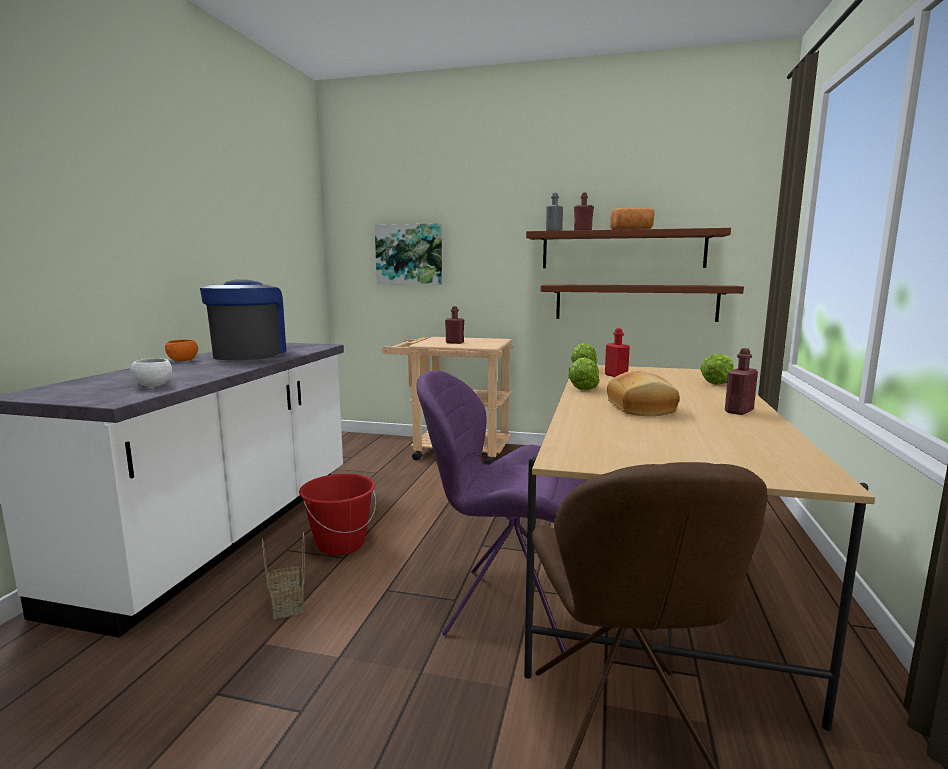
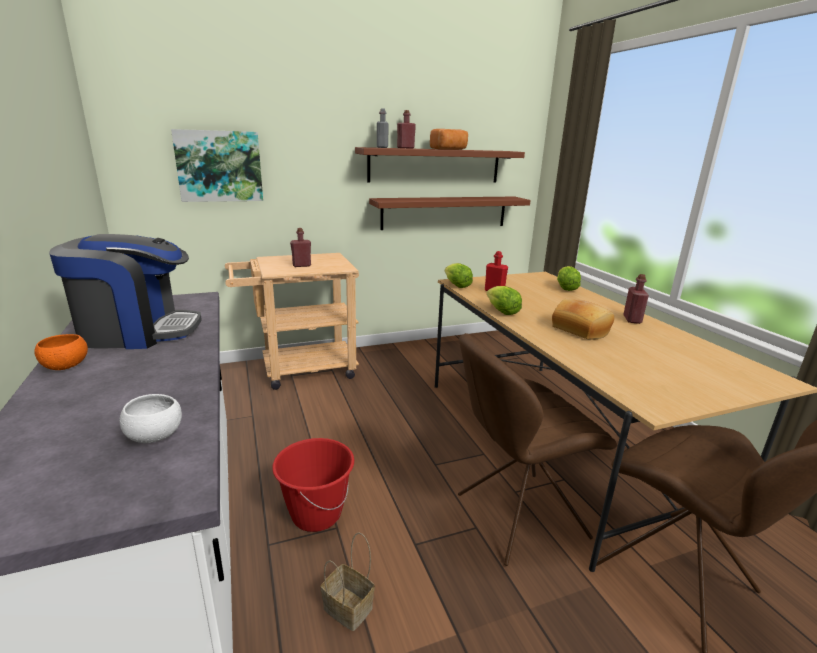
camera: 35 degrees left, 10 degrees up
(249, 354) = (138, 332): coffee machine -> coffee machine turned 120 degrees clockwise
(506, 607) = (516, 517): purple chair -> brown chair

